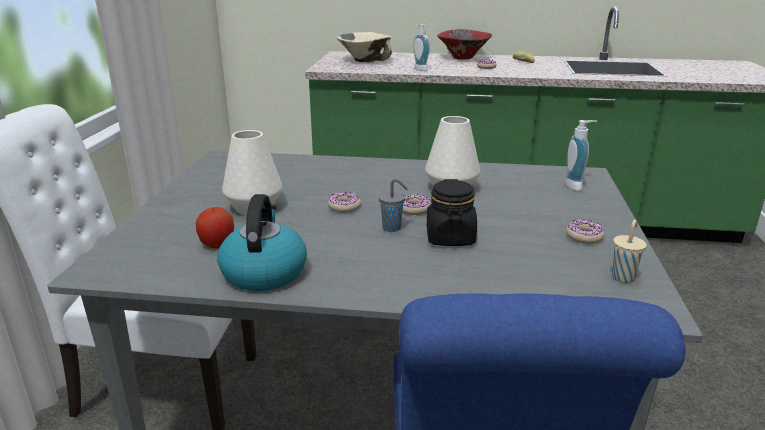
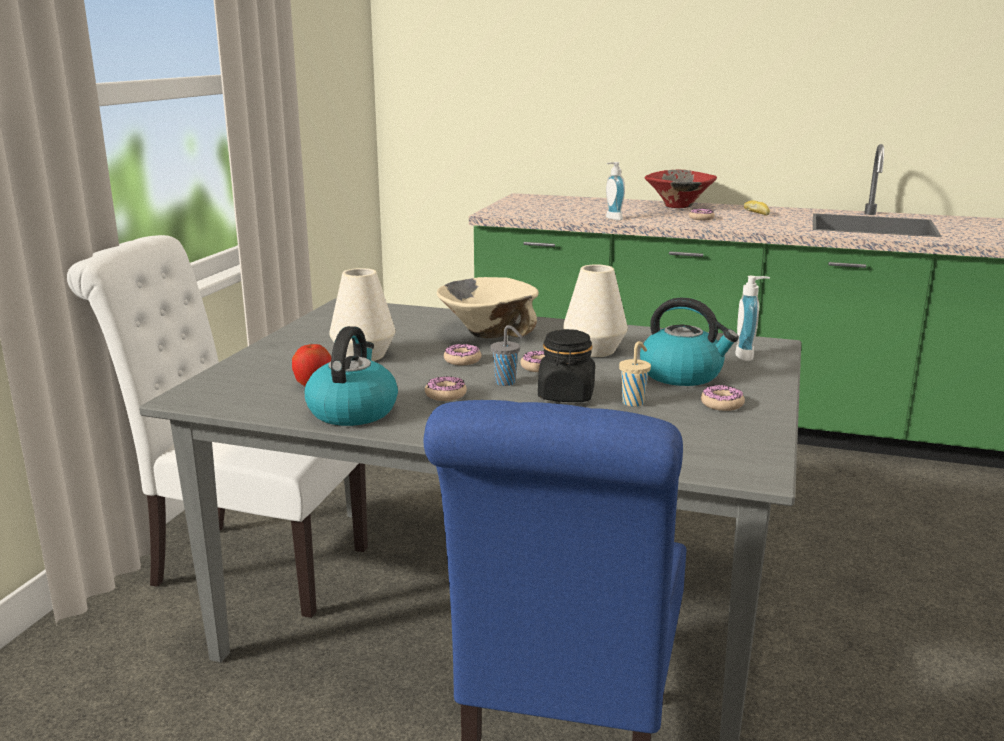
camera: 10 degrees right, 5 degrees down
(344, 246) = (445, 395): none -> donut
(364, 61) = (548, 206): beige bowl -> beige bowl (488, 333)
(535, 208) = (682, 374): none -> kettle
(623, 277) = (740, 442): beige cup -> beige cup (633, 402)

